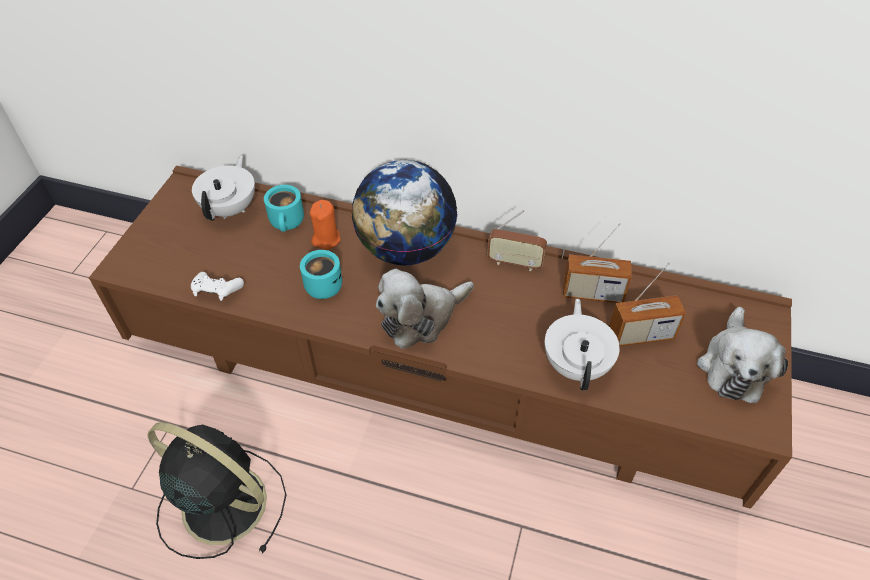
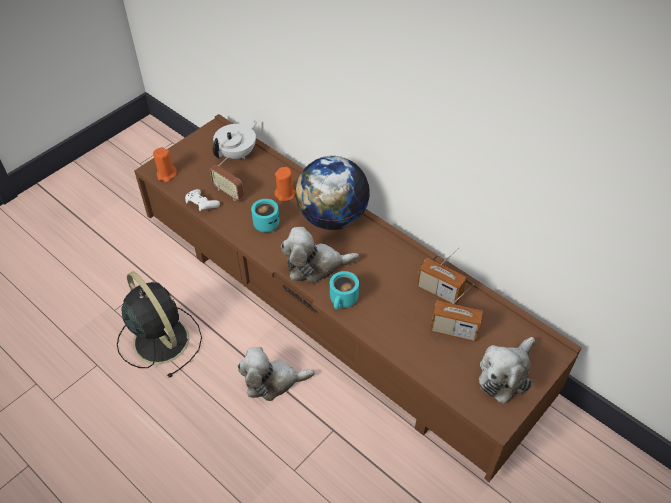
camera: 25 degrees right, 0 degrees up
(142, 267) = (166, 174): none -> orange candle
(288, 223) = (267, 175): turquoise mug -> turquoise mug (344, 301)
(408, 495) = (272, 381): none -> plush toy
(515, 263) = (399, 252): radio -> radio (228, 193)
(576, 364) = (397, 332): white teapot -> none

